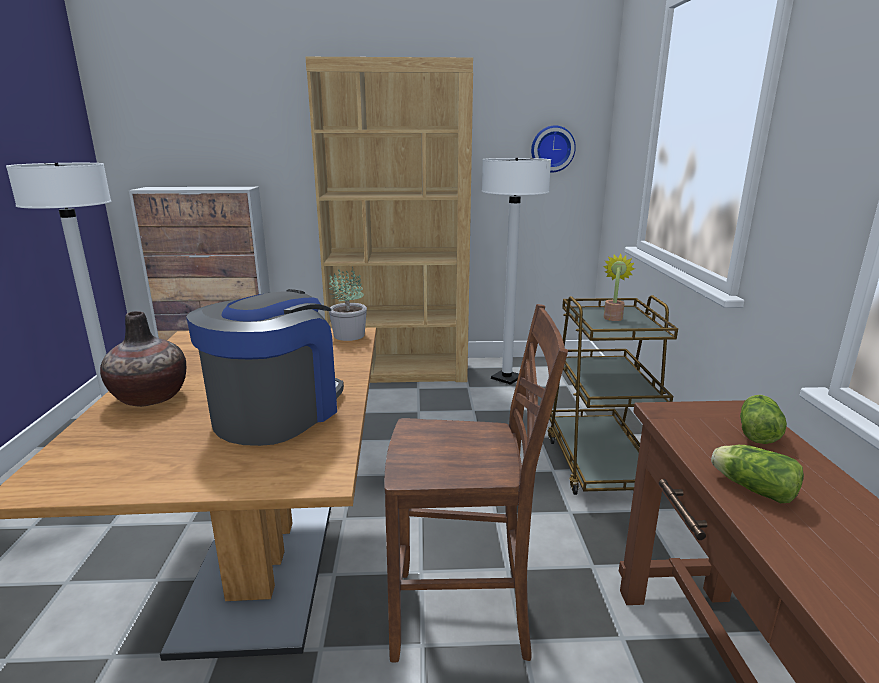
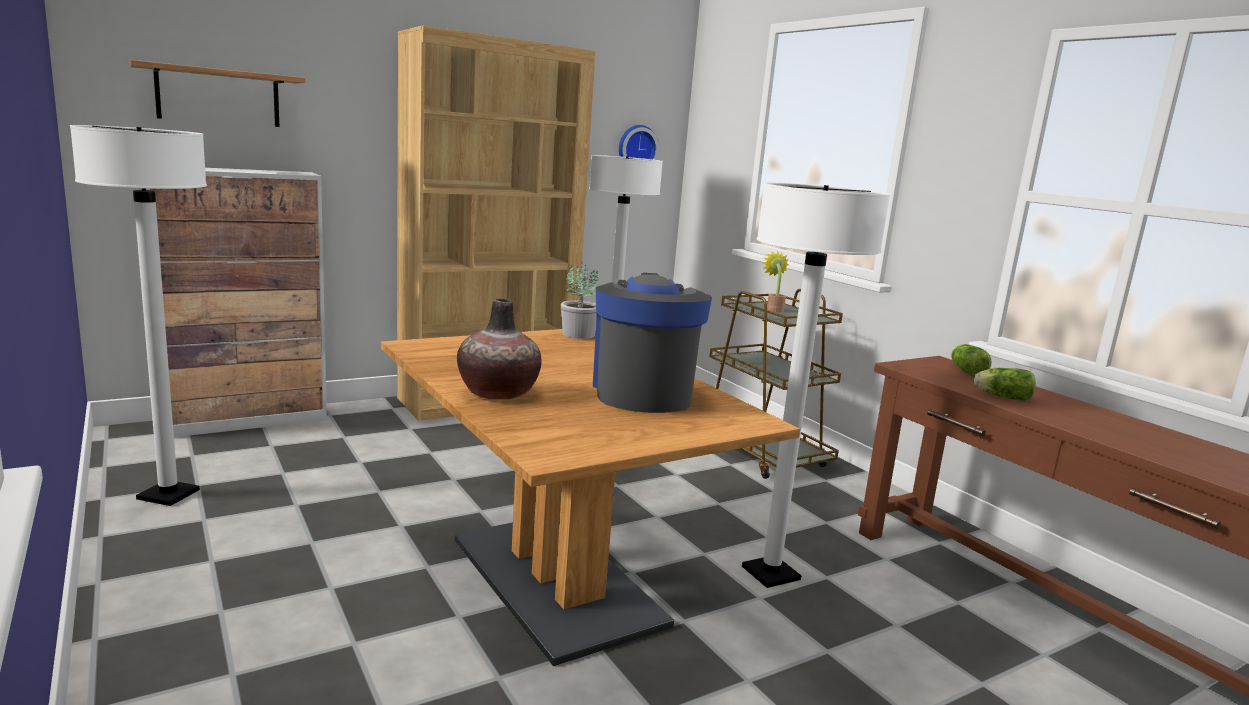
camera: 30 degrees left, 5 degrees down
(191, 133) = (218, 96): none -> shelf
(464, 617) = (770, 574): brown chair -> white floor lamp

